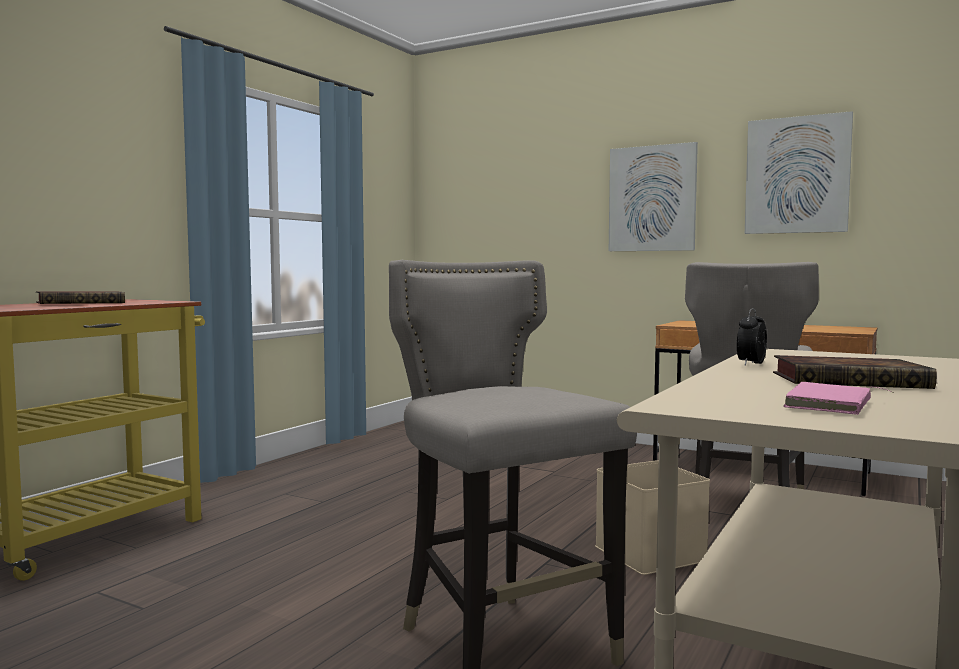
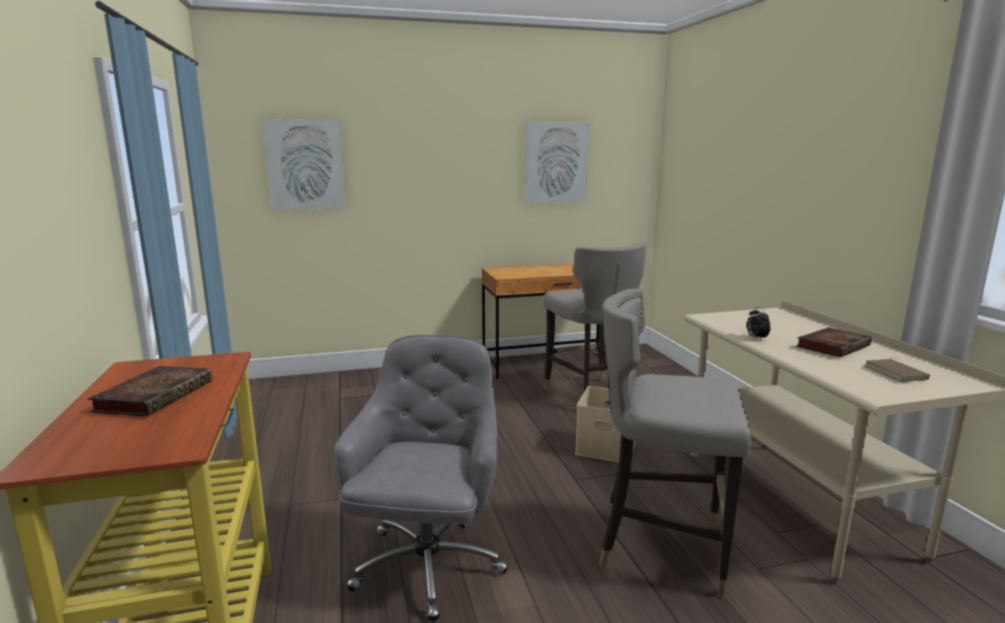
camera: 45 degrees left, 10 degrees up
(283, 561) = (429, 565): none -> grey office chair
(652, 199) = (456, 176): picture -> picture (306, 165)
(832, 405) = (897, 373): pink book -> brown book

